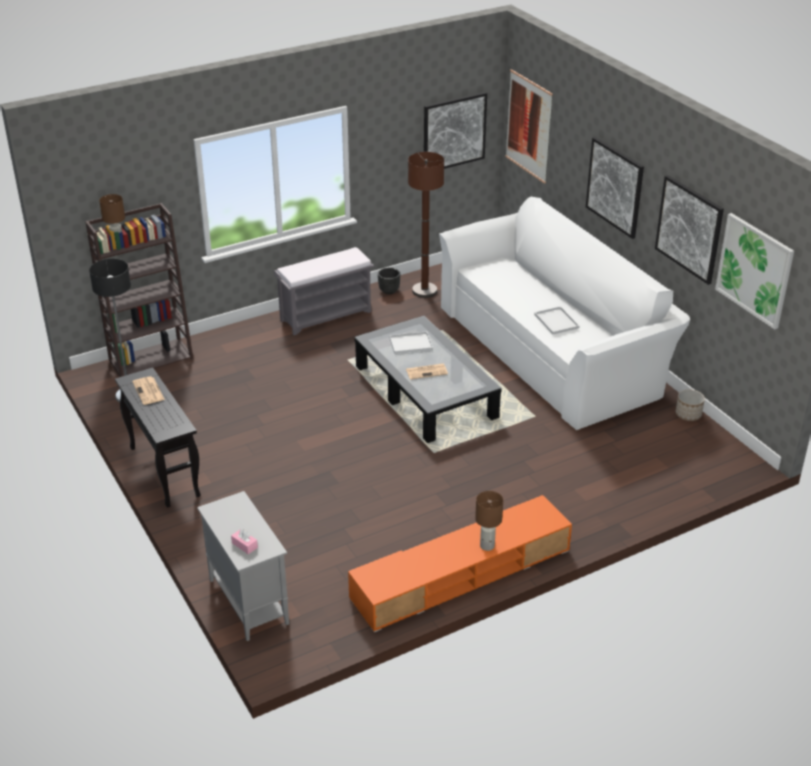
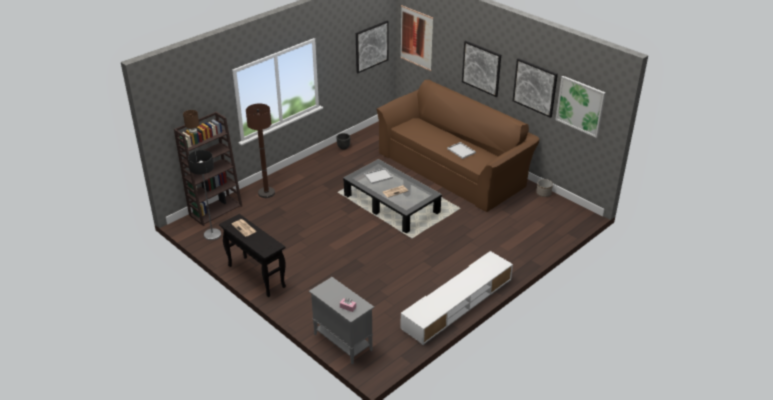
camera: 15 degrees left, 0 degrees up
(326, 315) = (312, 167): grey bench -> none
(424, 291) = (365, 144): brown floor lamp -> brown floor lamp (266, 193)
(460, 575) = (457, 304): orange tv stand -> white tv stand
(487, 546) = (472, 284): brown table lamp -> none
(553, 348) = (454, 167): white sofa -> brown sofa

